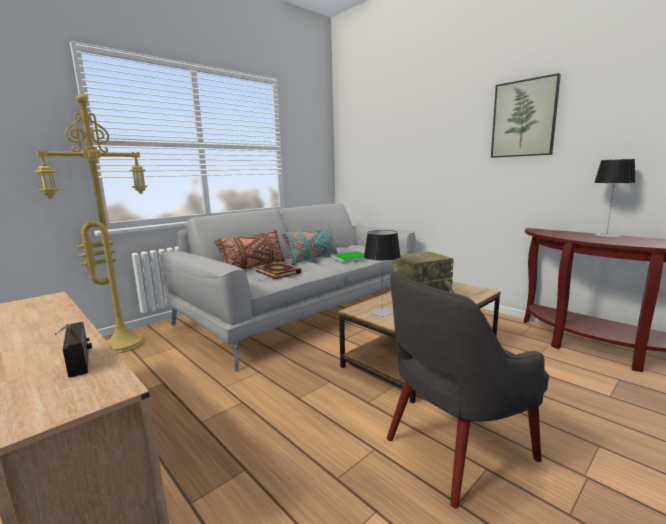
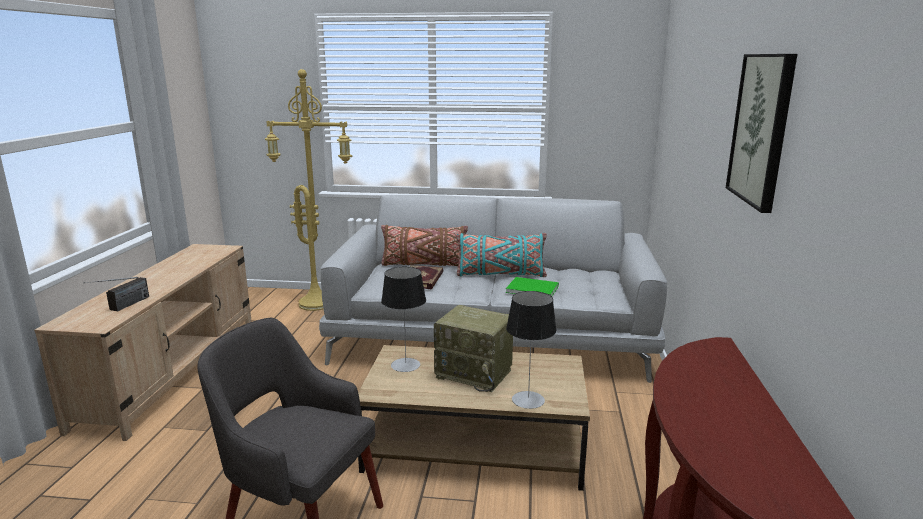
camera: 50 degrees right, 5 degrees up
(606, 235) = (753, 405): table lamp -> table lamp (528, 400)

